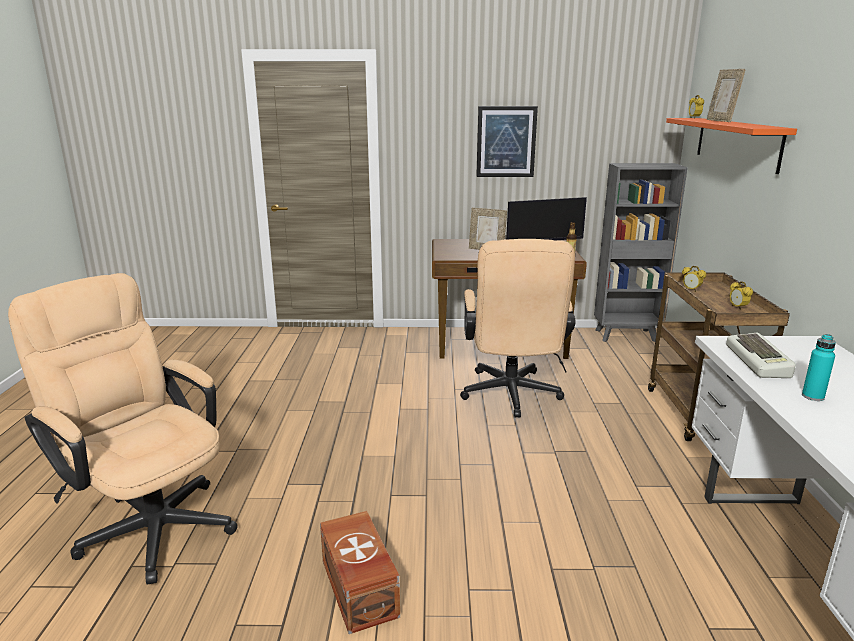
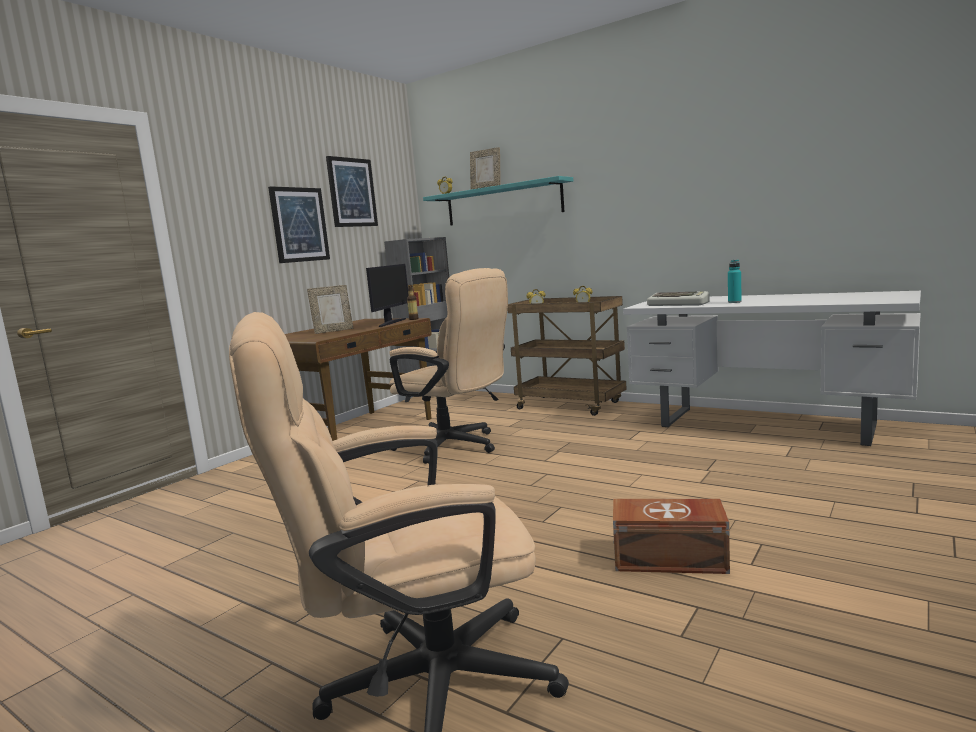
camera: 55 degrees left, 10 degrees down
(581, 109) = (352, 192): none -> picture
(736, 142) = (503, 203): orange shelf -> turquoise shelf

